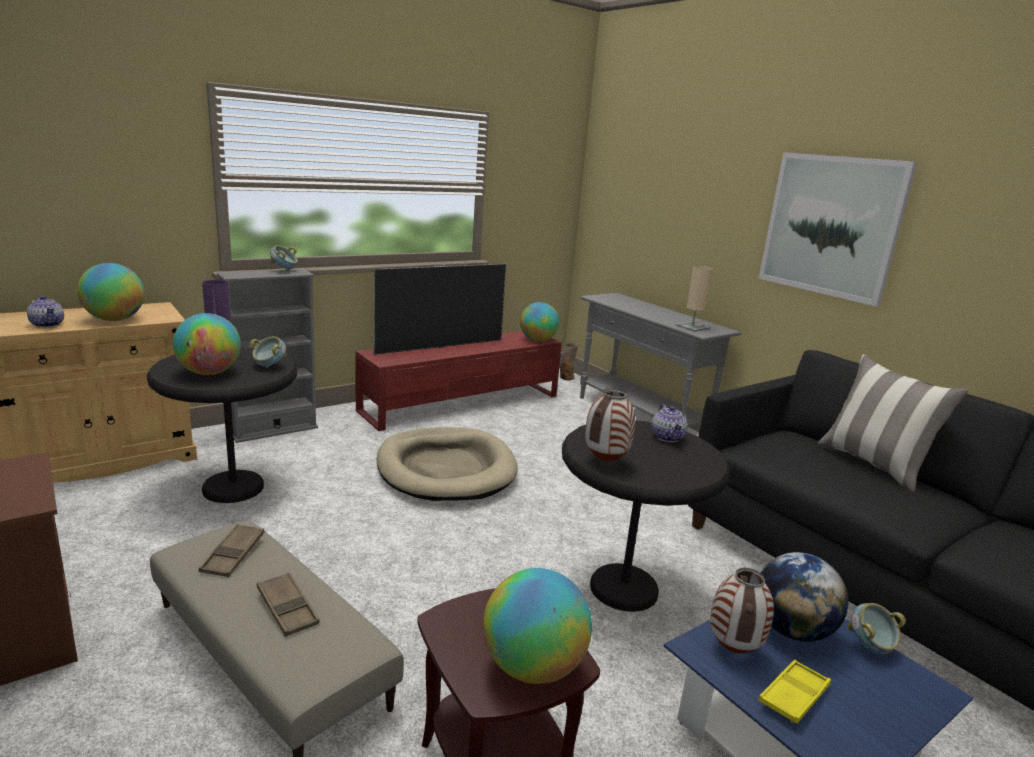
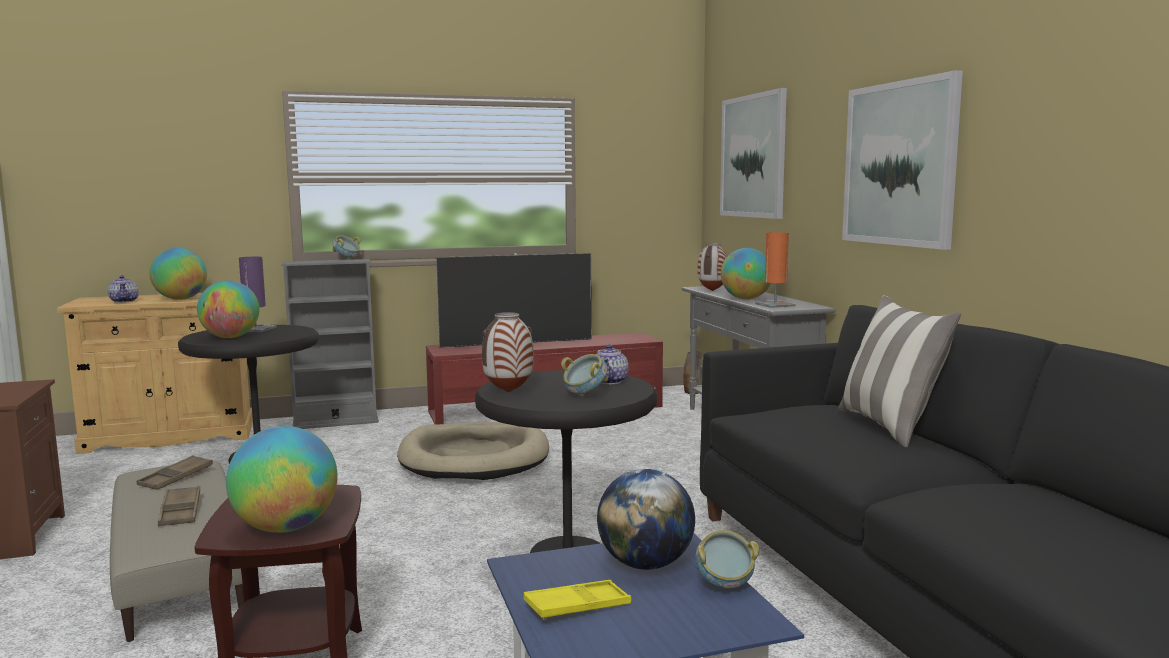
camera: 20 degrees right, 10 degrees down
(269, 366) = (288, 334): bowl -> bowl (584, 395)
(538, 340) = (635, 340): globe -> globe (746, 299)
(651, 185) = (753, 156): none -> picture
(692, 327) = (775, 305): beige table lamp -> orange table lamp
(734, 650) = (556, 570): vase -> vase (712, 291)

